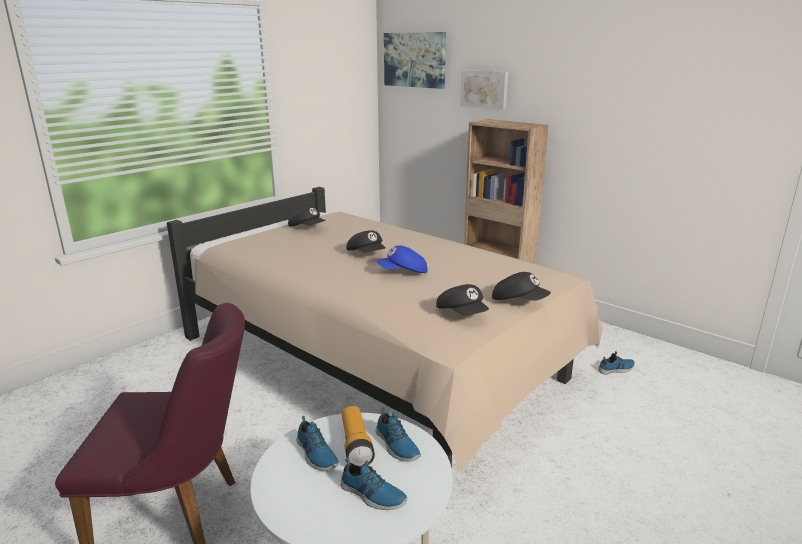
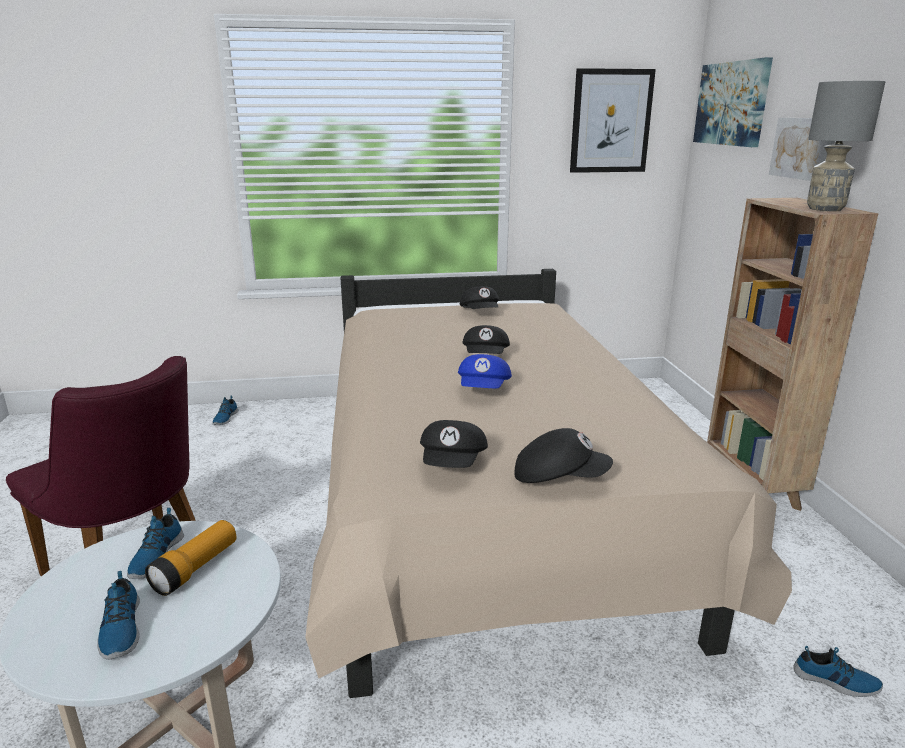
camera: 40 degrees right, 0 degrees up
(333, 73) = (610, 121): none -> picture
(396, 445) = (225, 591): shoe -> shoe (225, 418)
(403, 272) = (484, 390): blue cap -> blue cap turned 105 degrees counterclockwise
(519, 301) = (559, 477): black cap -> black cap turned 60 degrees counterclockwise
(523, 125) = (825, 209): none -> grey table lamp

